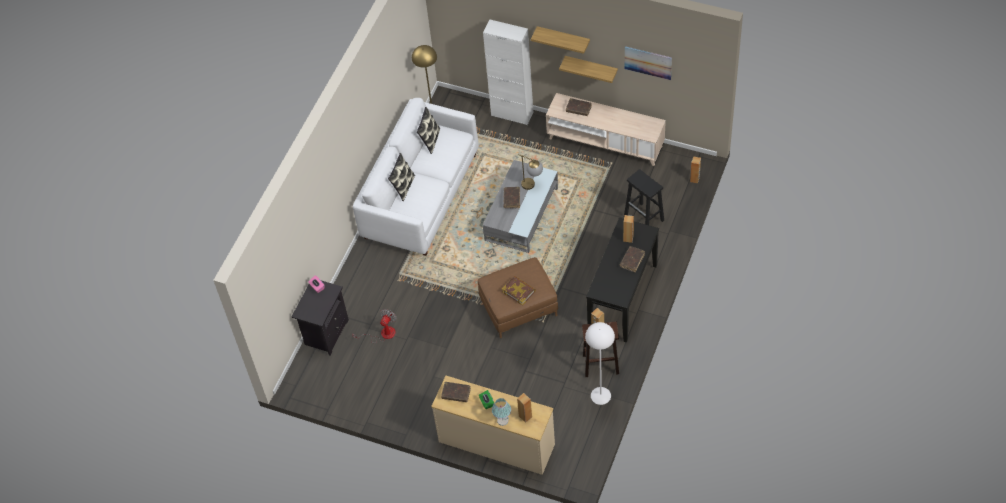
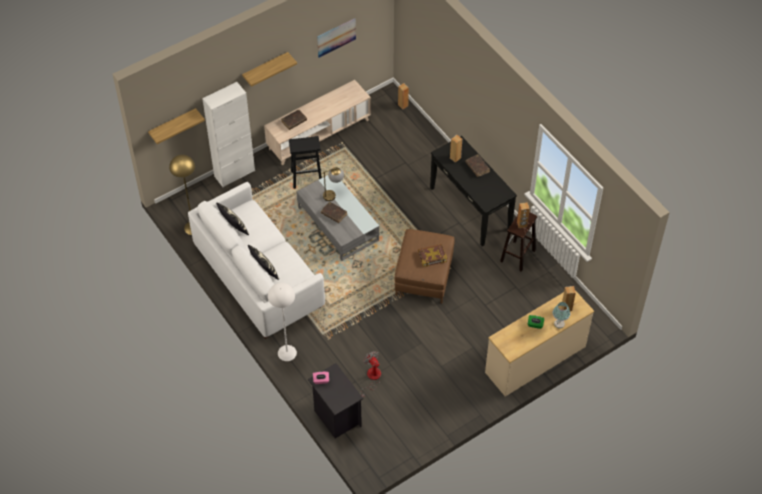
camera: 60 degrees left, 0 degrees up
(456, 393) = (511, 339): brown book -> none
(591, 68) = (290, 78): shelf -> shelf (173, 125)
(600, 395) = (545, 272): white floor lamp -> white floor lamp (287, 353)
(644, 219) = (411, 154): black stool -> black stool (307, 178)

